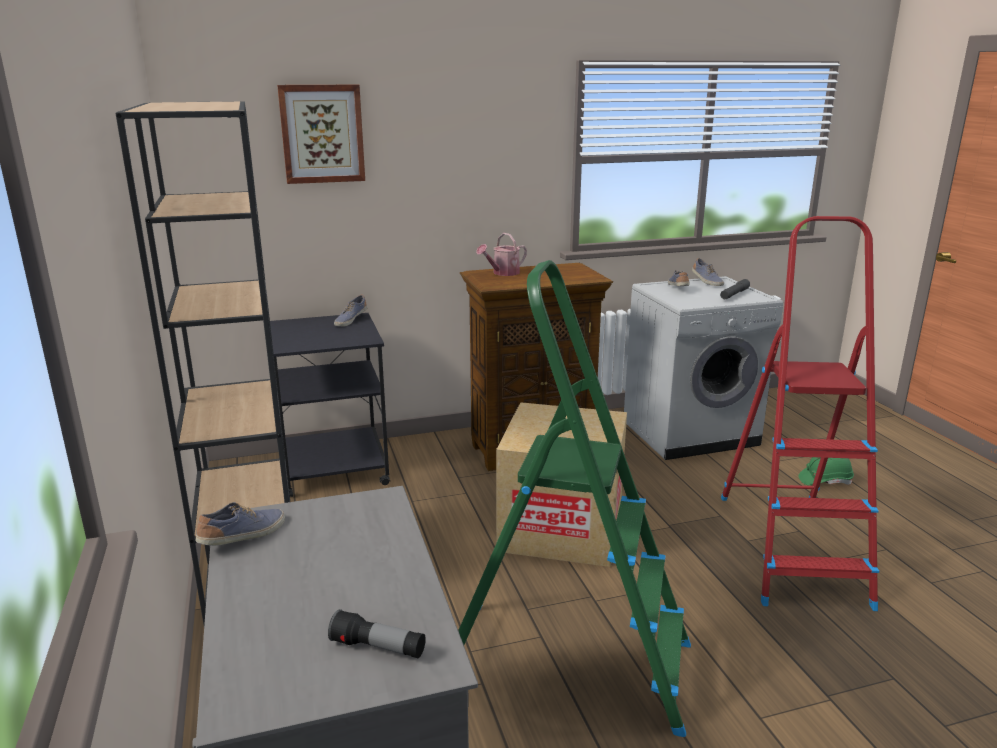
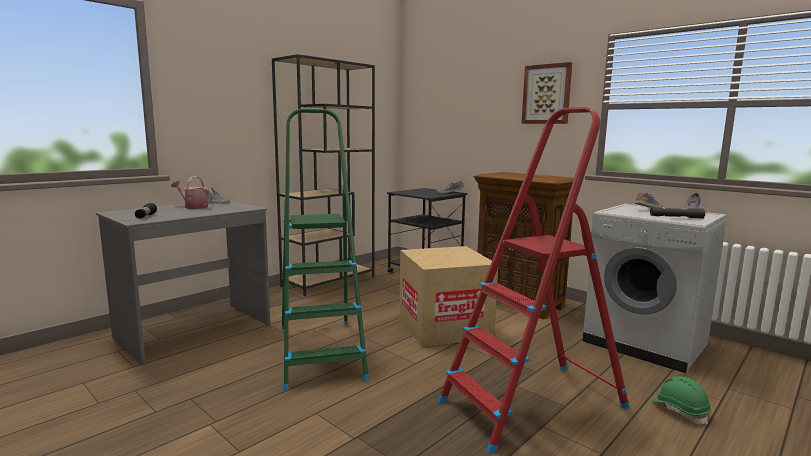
camera: 60 degrees right, 10 degrees down
(322, 134) = (457, 91): picture -> picture (547, 94)
(503, 273) = (513, 173): watering can -> watering can (193, 207)

